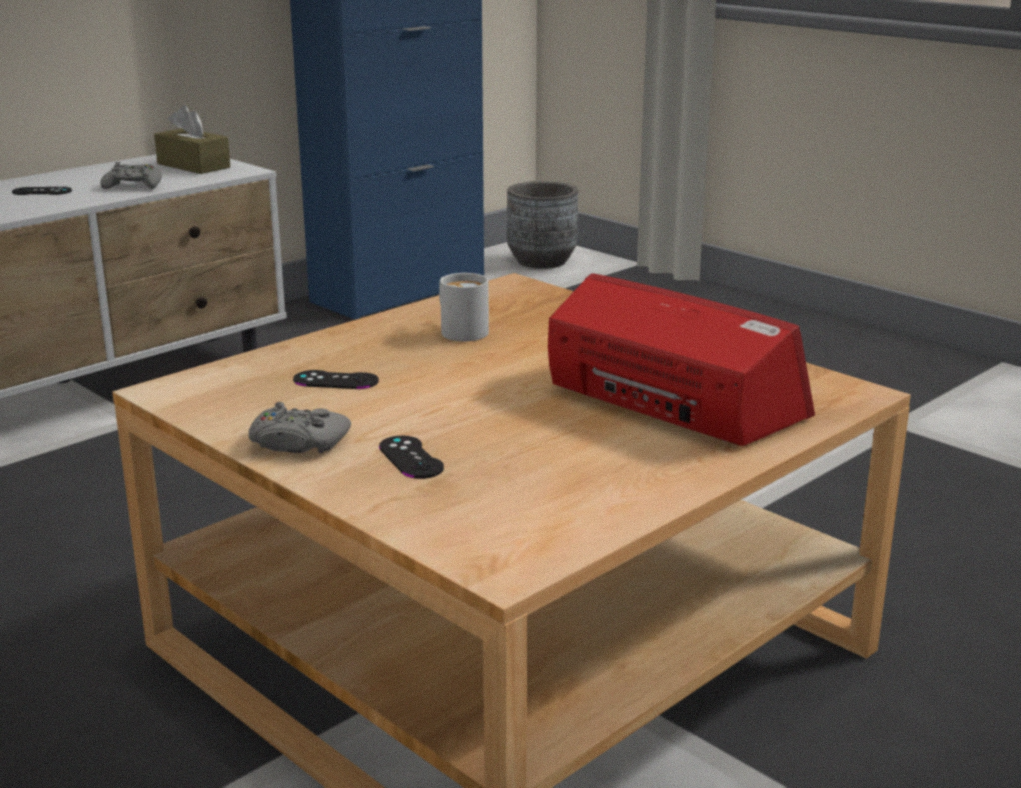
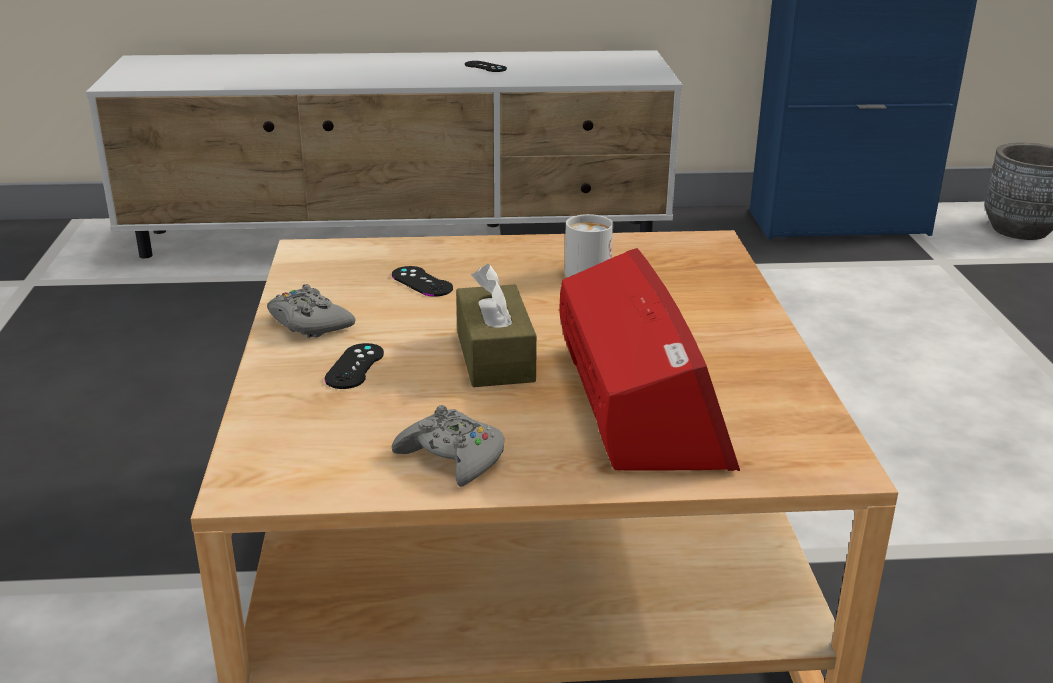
camera: 40 degrees right, 5 degrees up
(133, 186) = (553, 75): grey game controller -> grey game controller (452, 458)
(193, 165) = (627, 66): brown tissue box -> brown tissue box (495, 356)

